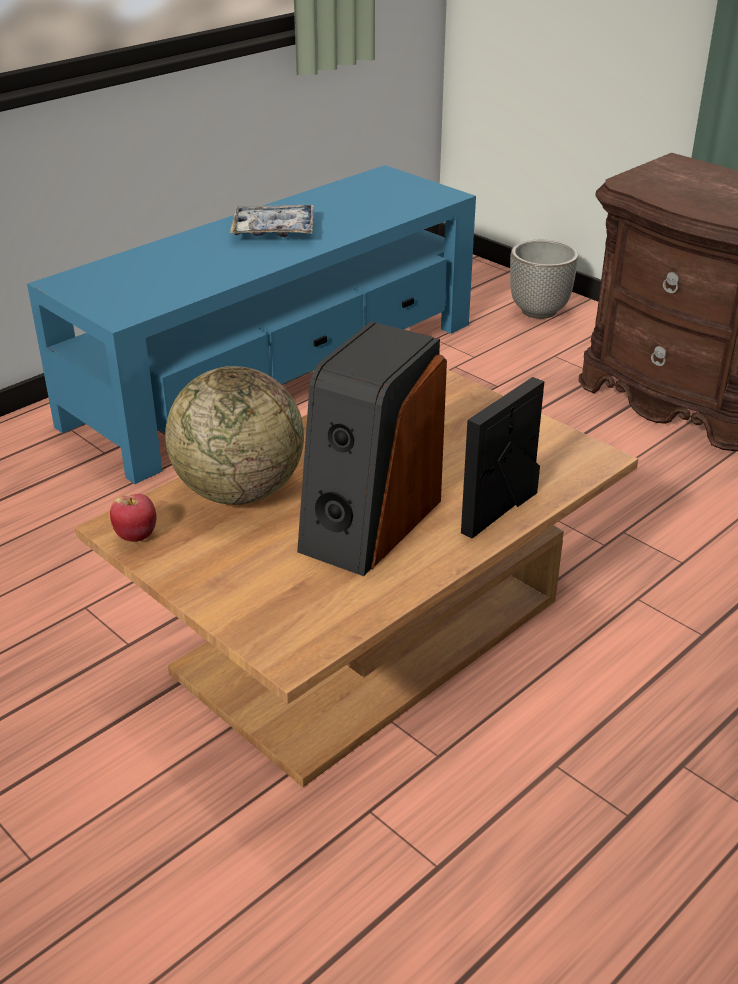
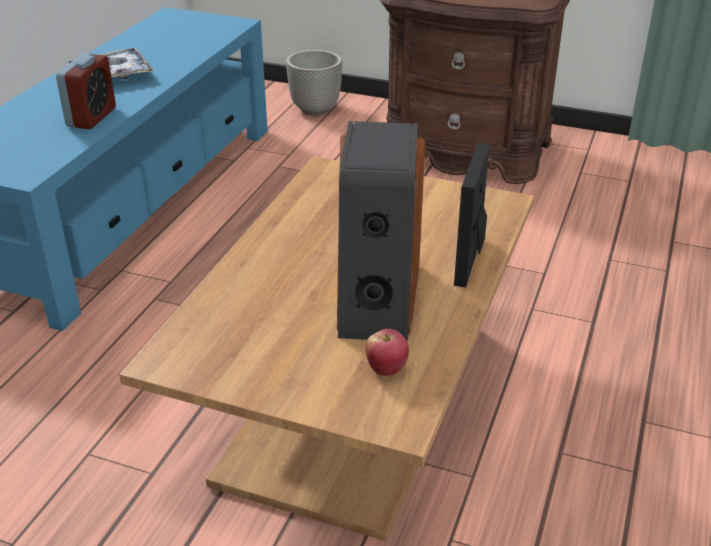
camera: 25 degrees left, 0 degrees up
(136, 536) = (185, 365): apple -> apple (386, 369)
(223, 271) = (91, 117): none -> alarm clock
(239, 491) = (247, 301): globe -> none

